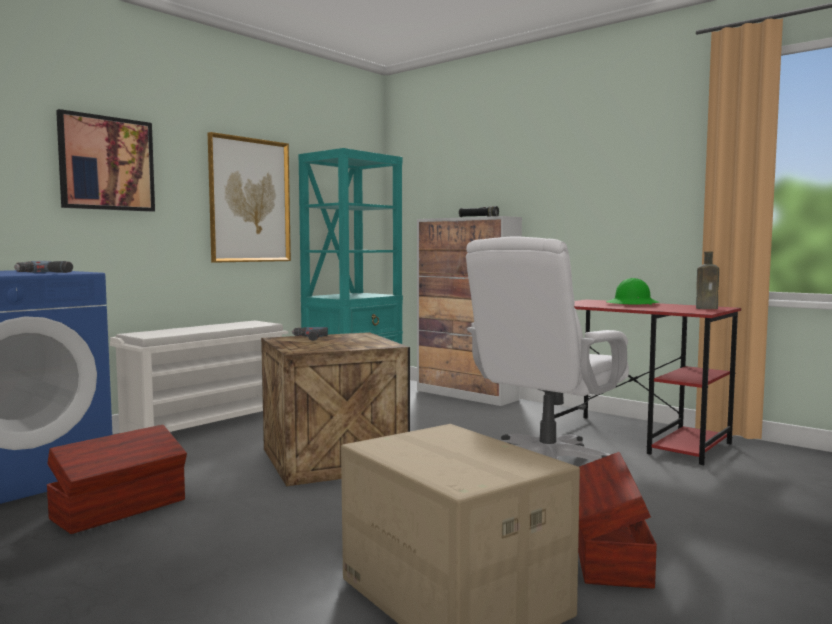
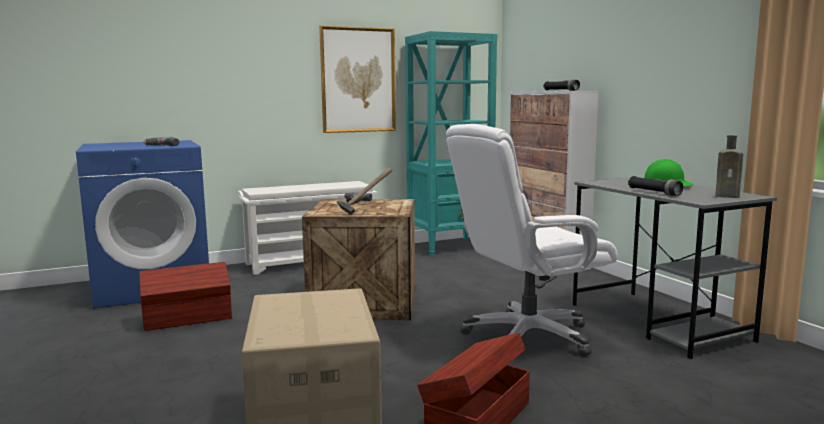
camera: 25 degrees right, 5 degrees up
(106, 163) = (235, 58): picture -> none
(345, 344) = (364, 210): none -> hammer
(638, 438) = (658, 322): red desk -> grey desk
(643, 308) = (654, 192): none -> black flashlight

